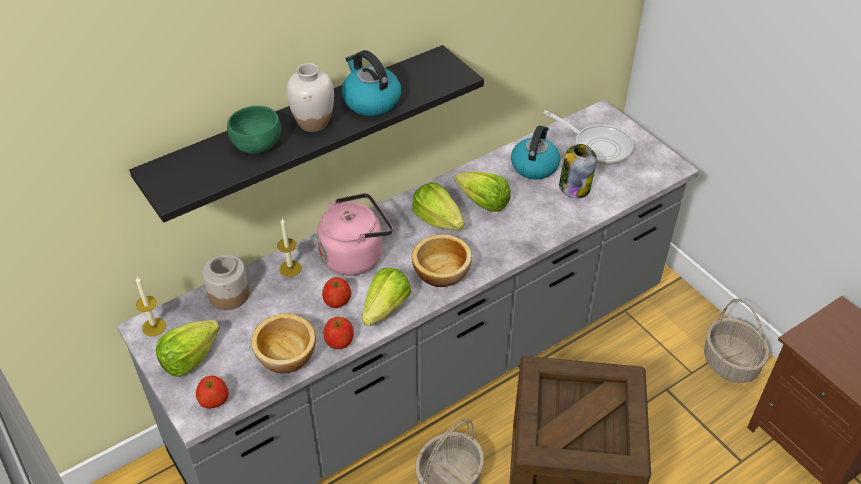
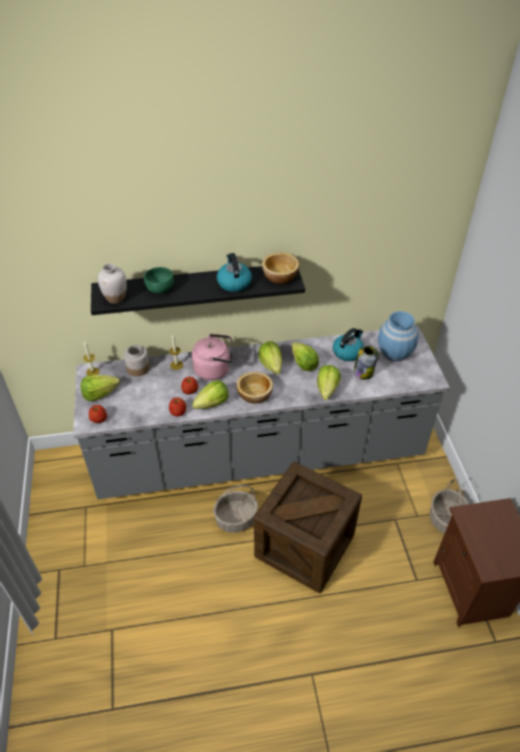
camera: 25 degrees right, 0 degrees up
(287, 356) = (147, 410): bowl -> bowl (280, 277)
(314, 123) = (196, 286): white vase -> white vase (116, 298)
(541, 229) = (327, 389): none -> lettuce
(598, 146) = (394, 352): frying pan -> blue vase

